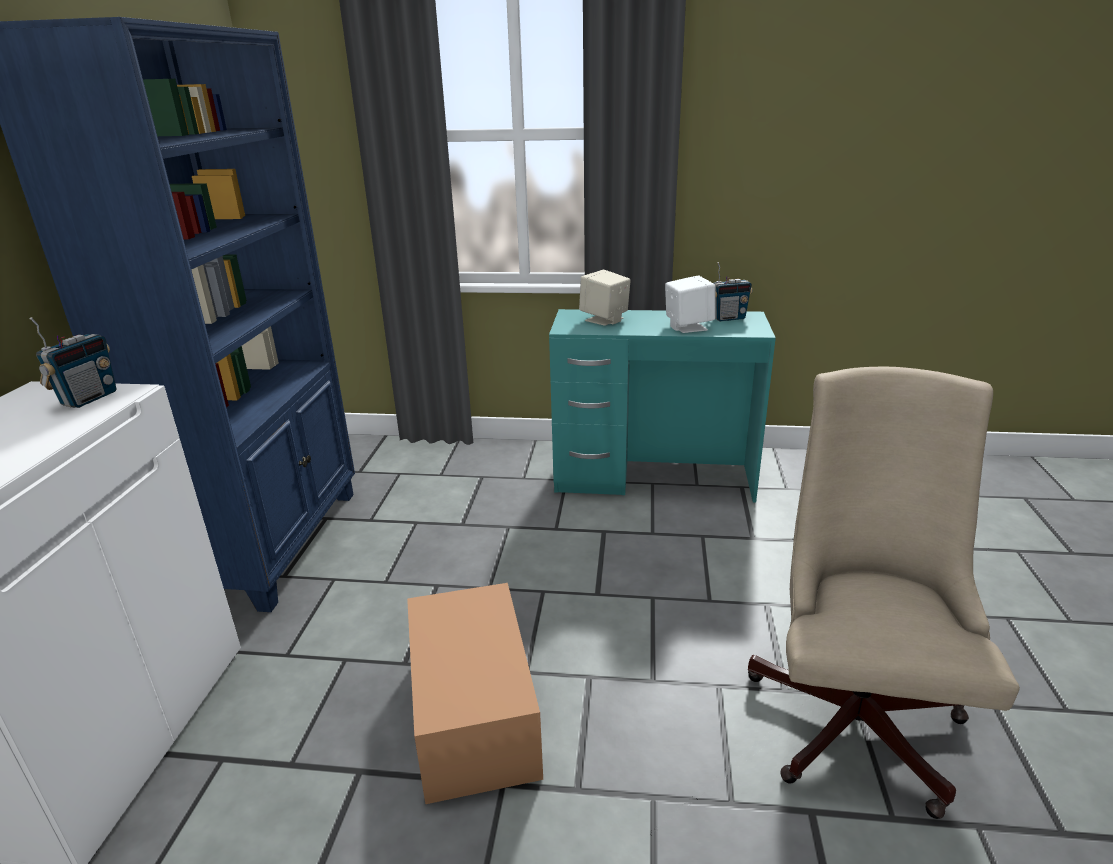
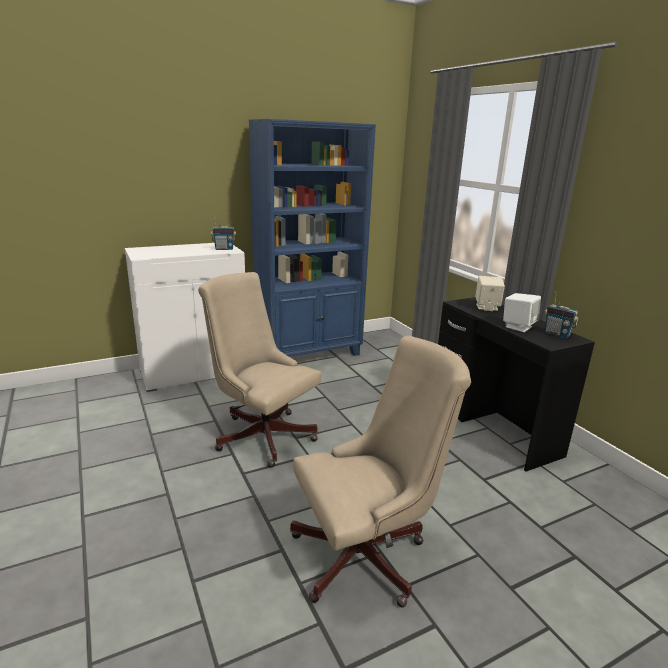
camera: 55 degrees right, 5 degrees down
(473, 714) = (261, 434): cardboard box -> beige office chair
(653, 478) = (493, 426): turquoise desk -> black desk

